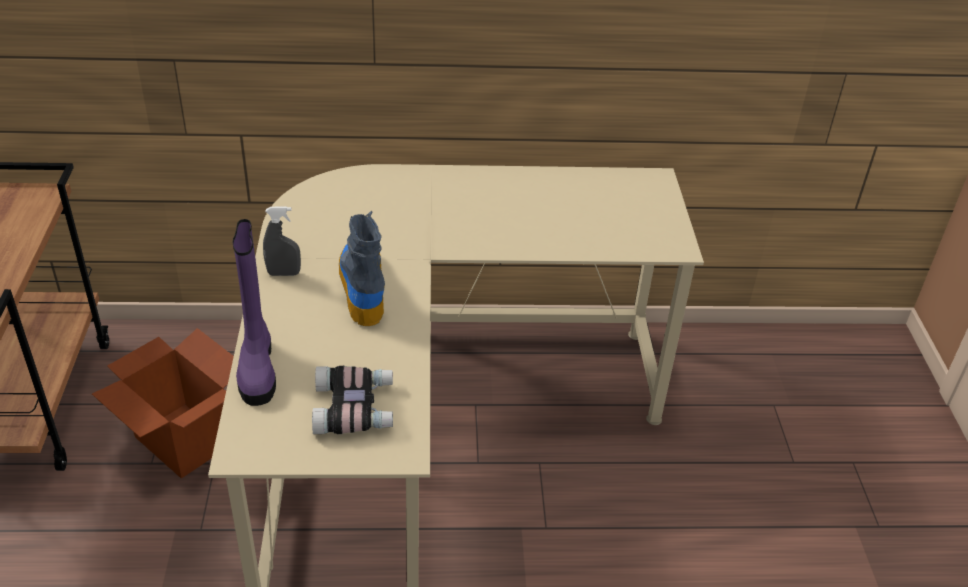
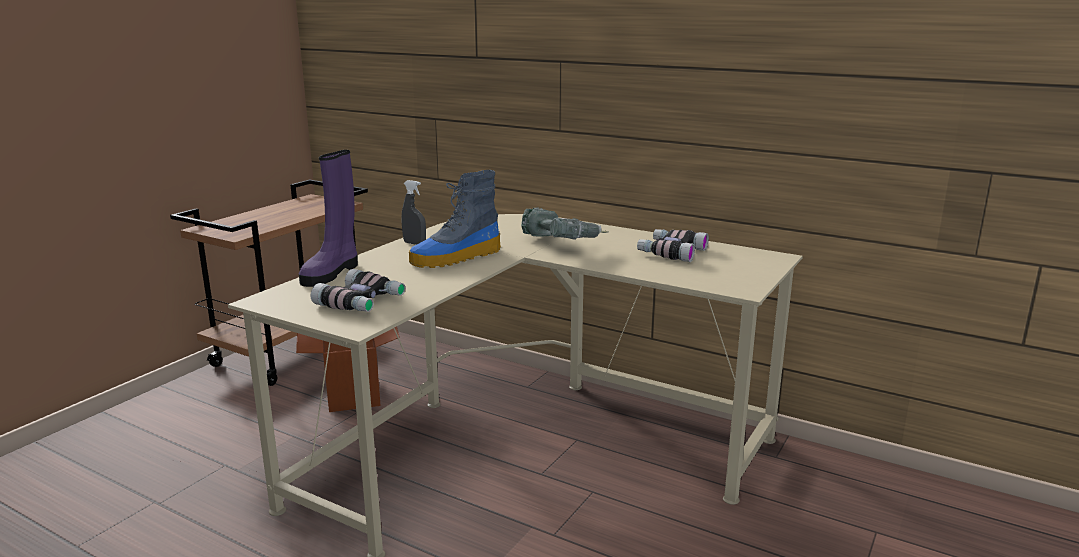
camera: 35 degrees right, 20 degrees down
(362, 286) = (456, 258): boot -> boot turned 150 degrees counterclockwise
(443, 219) = (562, 243): none -> power drill
(559, 200) = (671, 252): none -> binoculars

